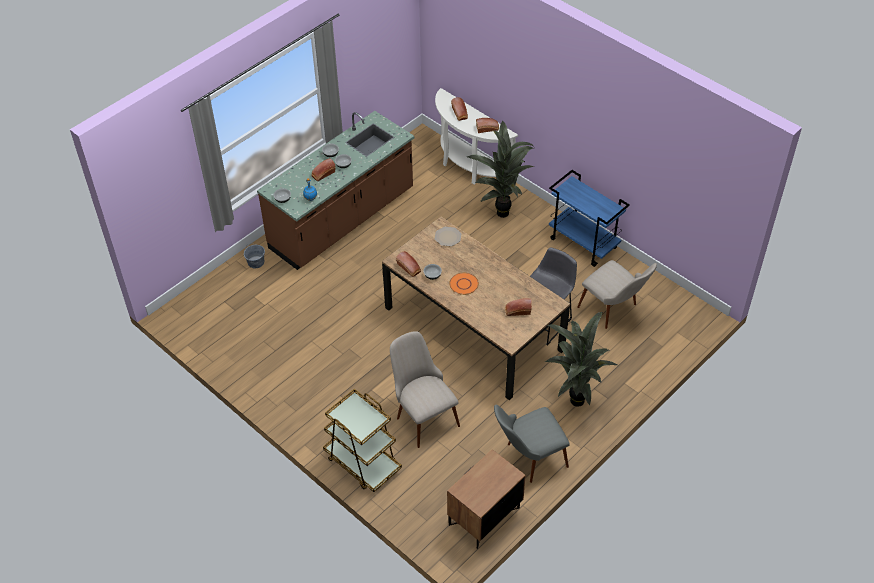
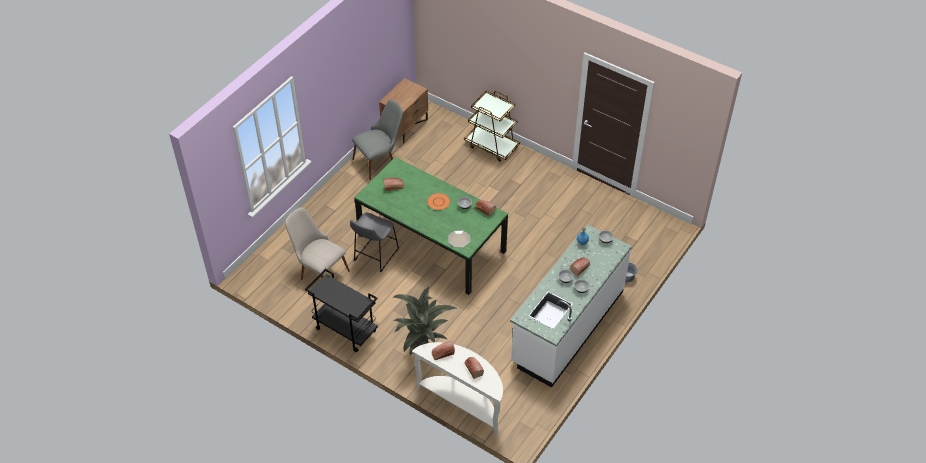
camera: 170 degrees right, 0 degrees up
(343, 220) = (567, 326): brown counter -> white counter
(422, 414) = (458, 179): beige chair -> none
(474, 329) = (431, 243): brown dining table -> green dining table
(573, 400) = (350, 201): potted plant -> none
(584, 243) = (345, 330): blue cart -> black cart

